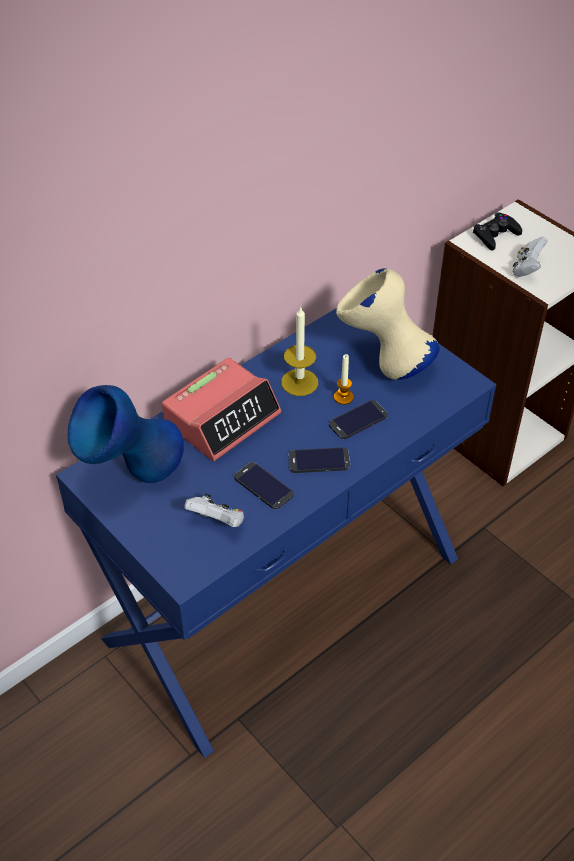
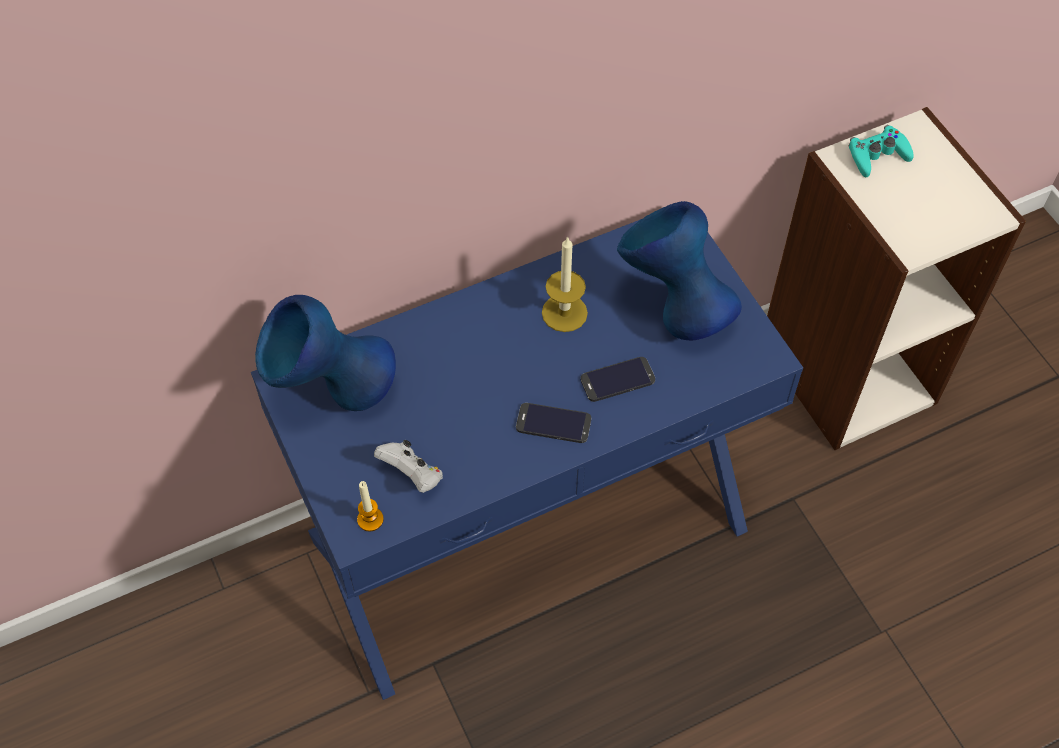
camera: 15 degrees right, 10 degrees up
(222, 418) = (459, 341): alarm clock -> none
(263, 486) = (479, 441): phone -> none
(343, 397) = (610, 344): candle -> candle (370, 519)
(383, 365) = (673, 311): beige vase -> blue vase
(495, 235) = (877, 155): black game controller -> turquoise game controller
(527, 268) = (900, 213): white game controller -> none

